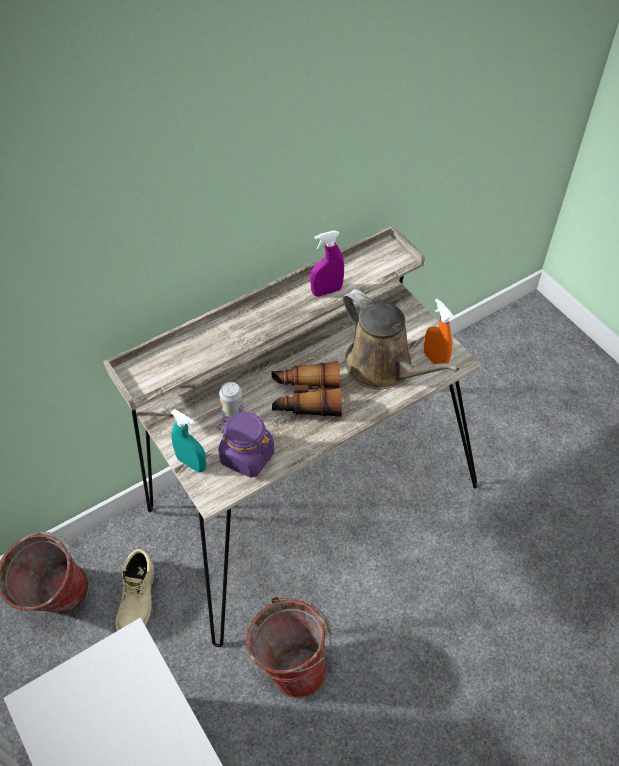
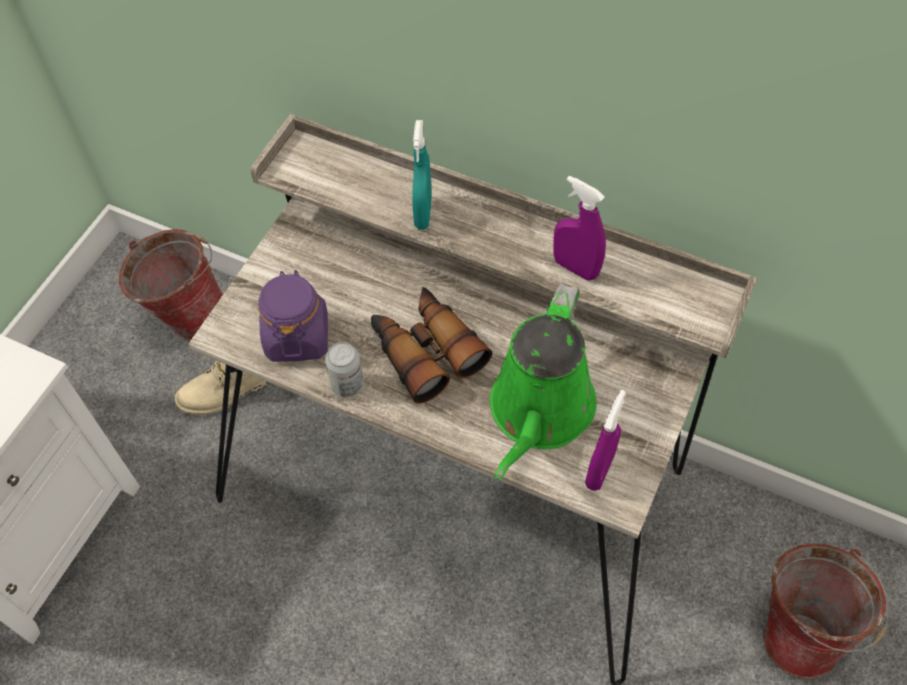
camera: 60 degrees right, 5 degrees up
(191, 463) = (254, 288): turquoise spray bottle -> turquoise spray bottle (423, 213)
(233, 413) = (351, 288): can -> can (348, 385)
(291, 663) = (239, 588): bucket -> bucket (801, 628)
(383, 367) = (539, 413): brown watering can -> green watering can
(435, 360) = (599, 470): orange spray bottle -> purple spray bottle

